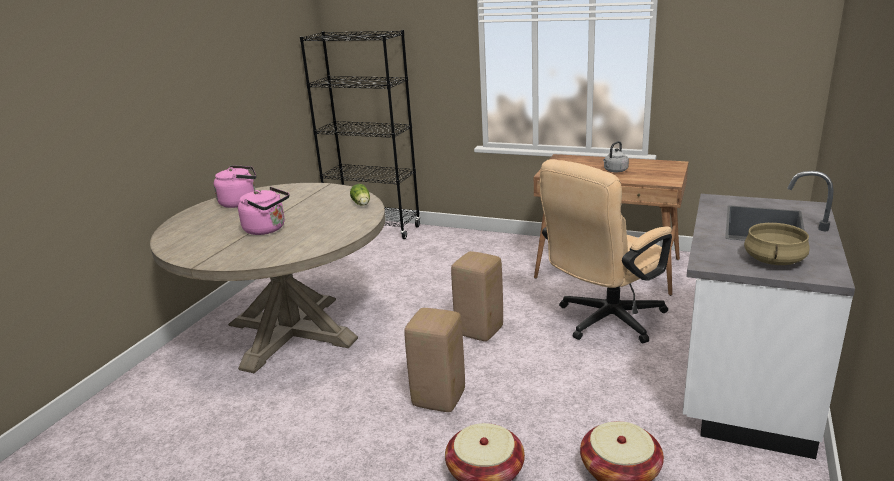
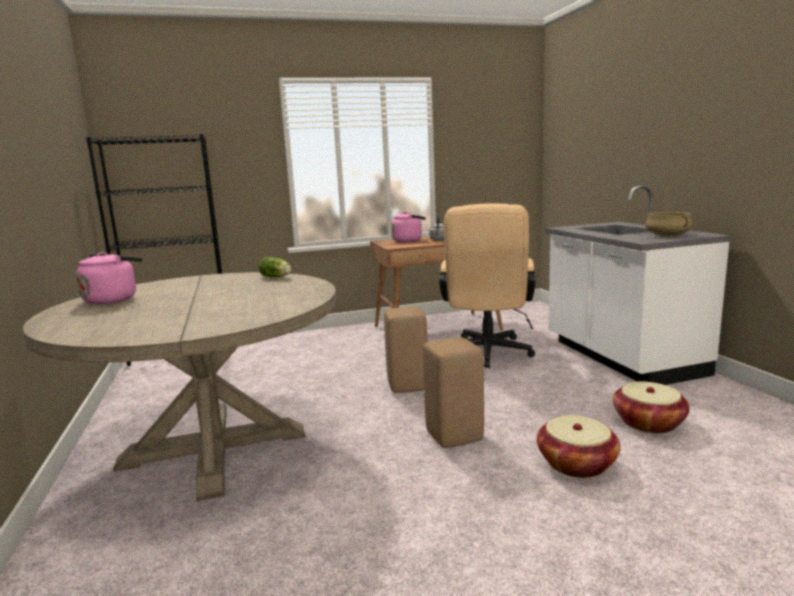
camera: 40 degrees left, 10 degrees down
(267, 229) = (208, 304): pink kettle -> pink kettle (409, 240)

